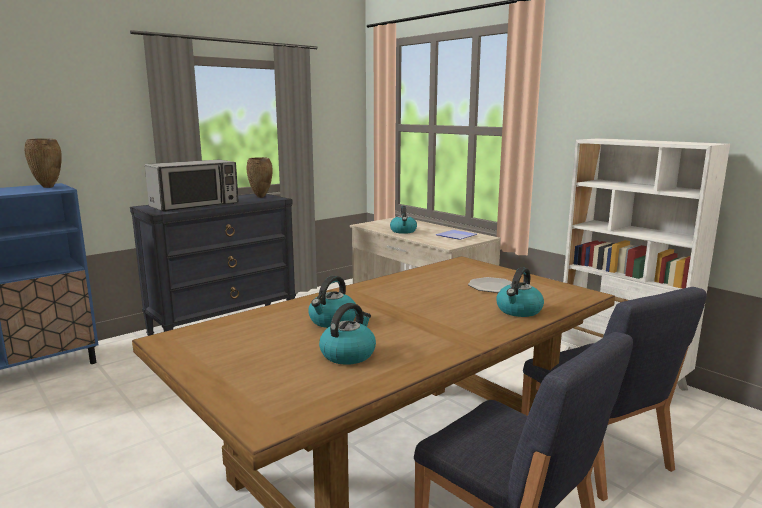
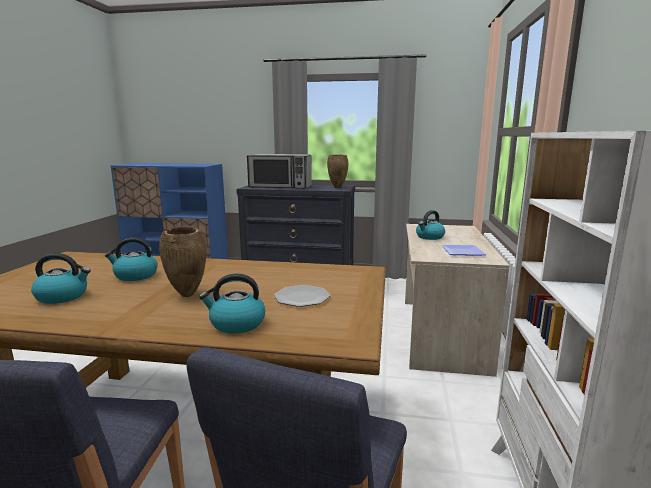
camera: 50 degrees right, 0 degrees up
(49, 187) = (203, 164): brown vase -> brown vase (188, 295)

